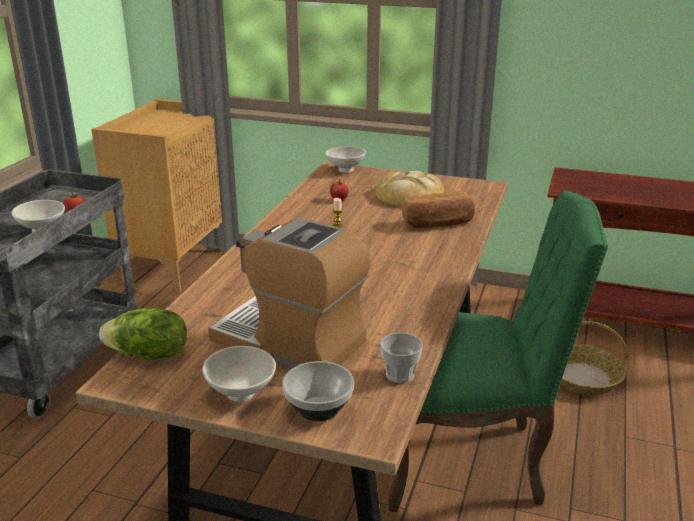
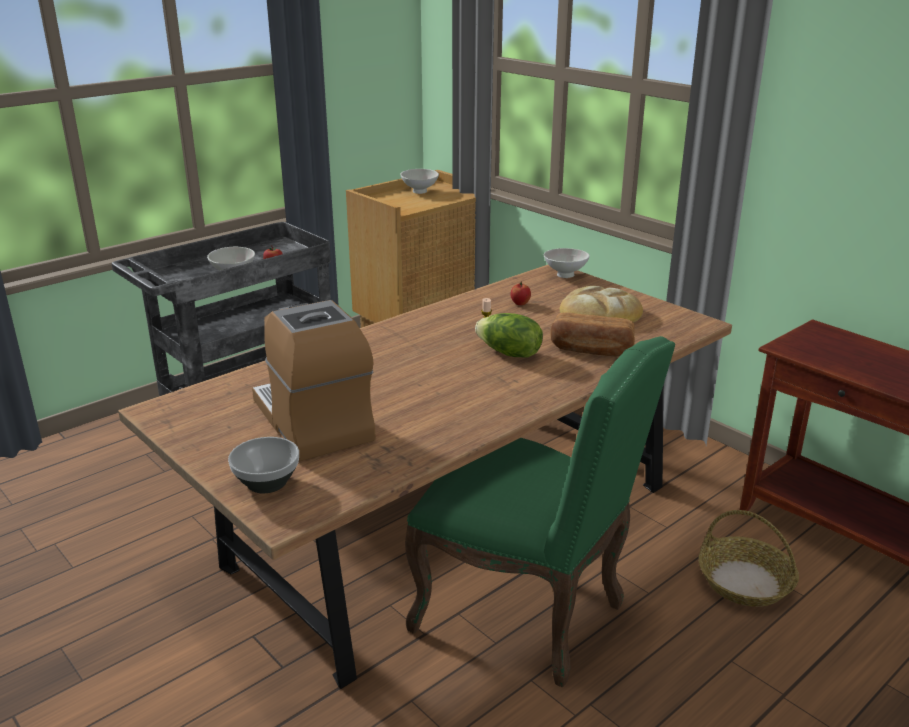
camera: 30 degrees right, 0 degrees up
(149, 355) = (196, 398): lettuce -> lettuce (509, 353)
(243, 393) = (227, 450): white bowl -> white bowl (421, 191)
(400, 375) = (368, 478): cup -> none

